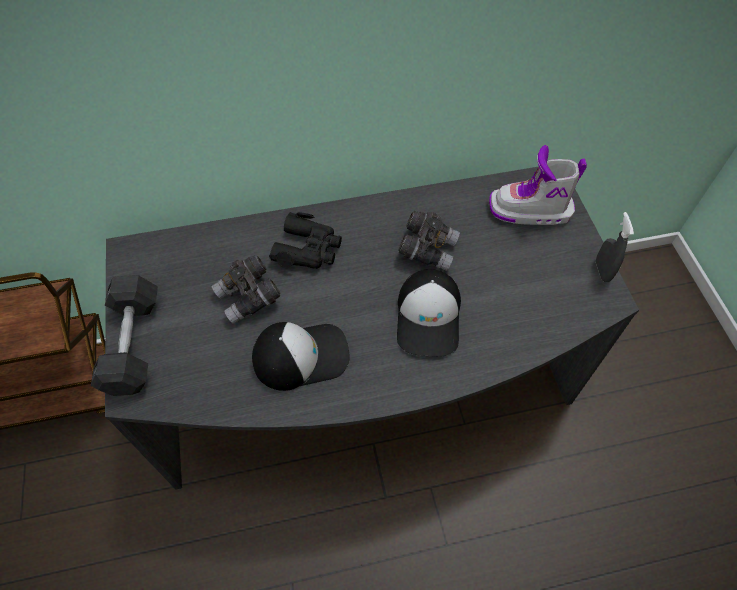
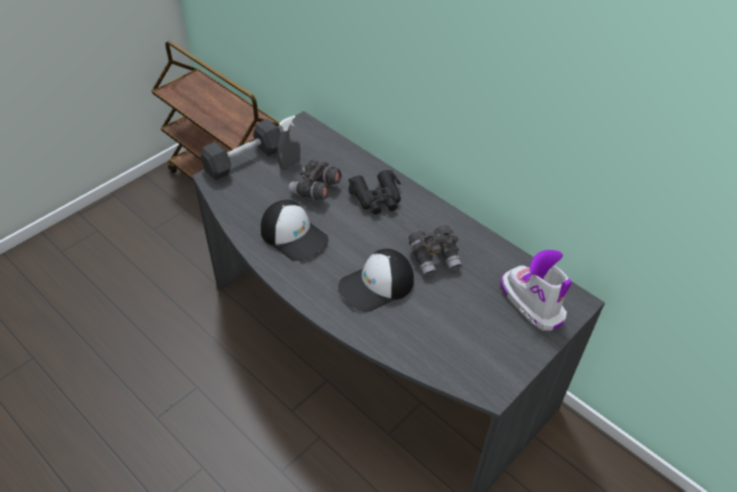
camera: 55 degrees right, 10 degrees down
(602, 271) = (515, 374): grey spray bottle -> grey spray bottle (290, 165)

